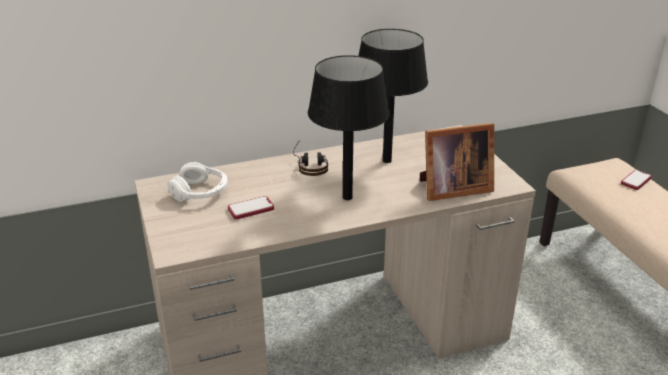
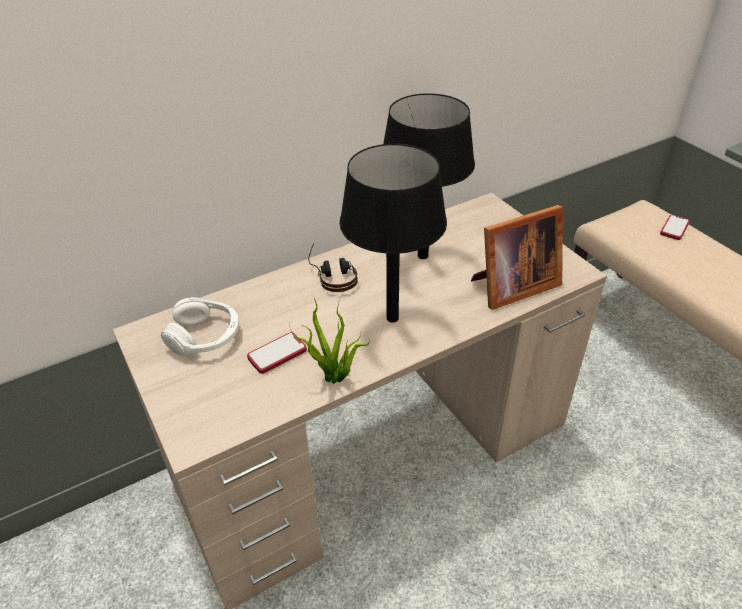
camera: 10 degrees left, 10 degrees up
(289, 229) = (334, 379): none -> potted plant

